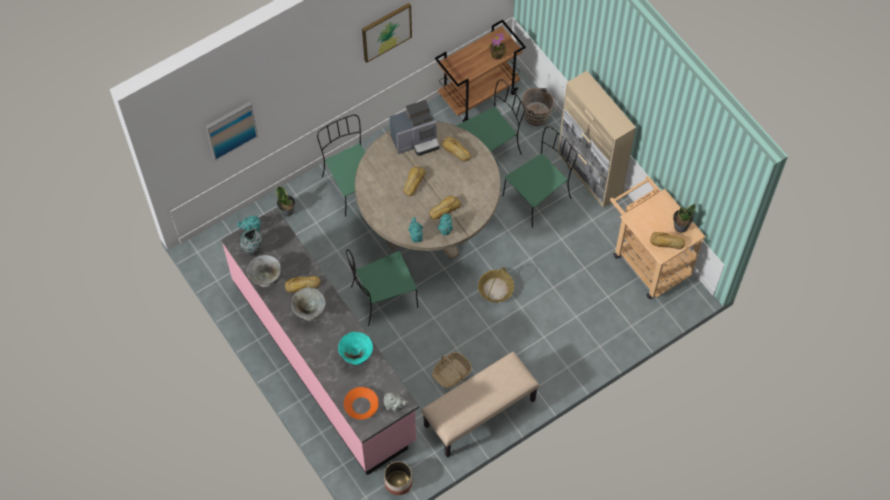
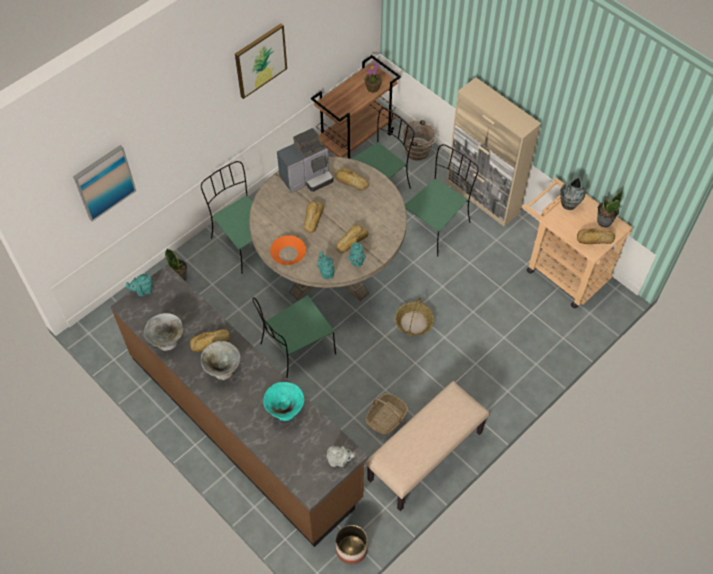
camera: 10 degrees left, 5 degrees down
(252, 249) = (147, 312): vase -> vase (568, 204)
(324, 360) = (244, 426): pink counter -> brown counter
(361, 405) = (300, 467): orange bowl -> orange bowl (288, 253)

